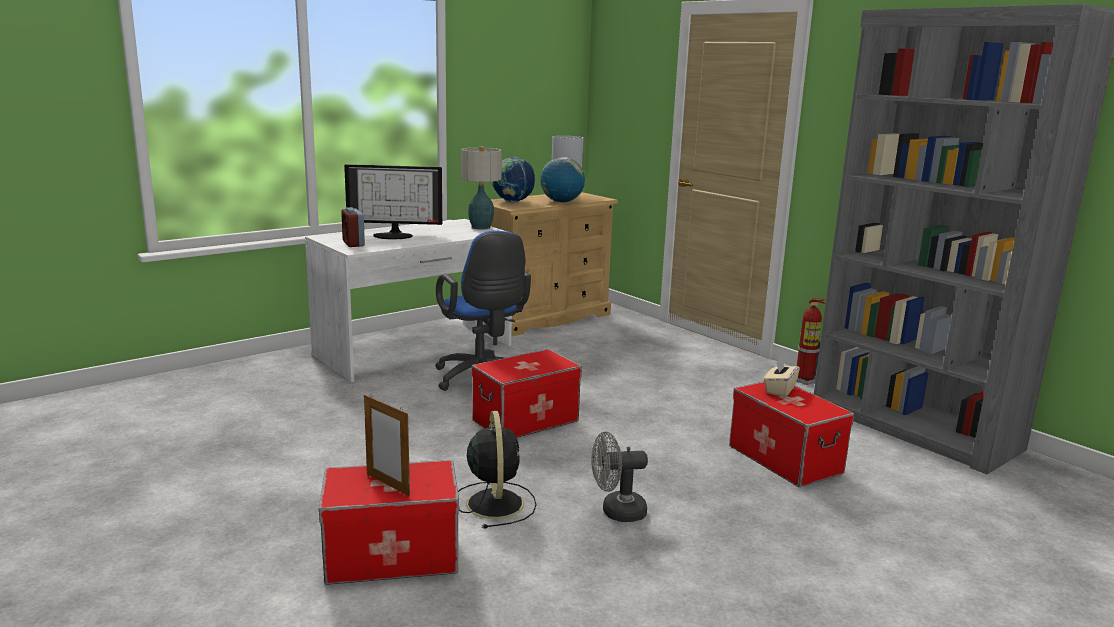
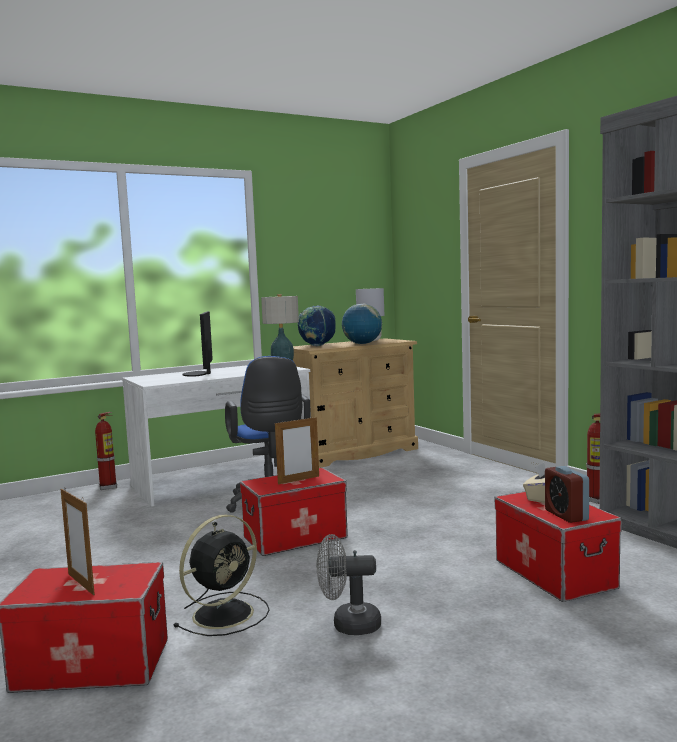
camera: 10 degrees right, 10 degrees down
(286, 356) = (108, 487): none -> fire extinguisher
(353, 243) = (157, 380): alarm clock -> alarm clock (566, 515)
(394, 235) = (199, 374): monitor -> monitor turned 75 degrees clockwise
(494, 502) = (225, 613): black fan -> black fan turned 45 degrees clockwise
(533, 365) = (298, 480): none -> picture frame

